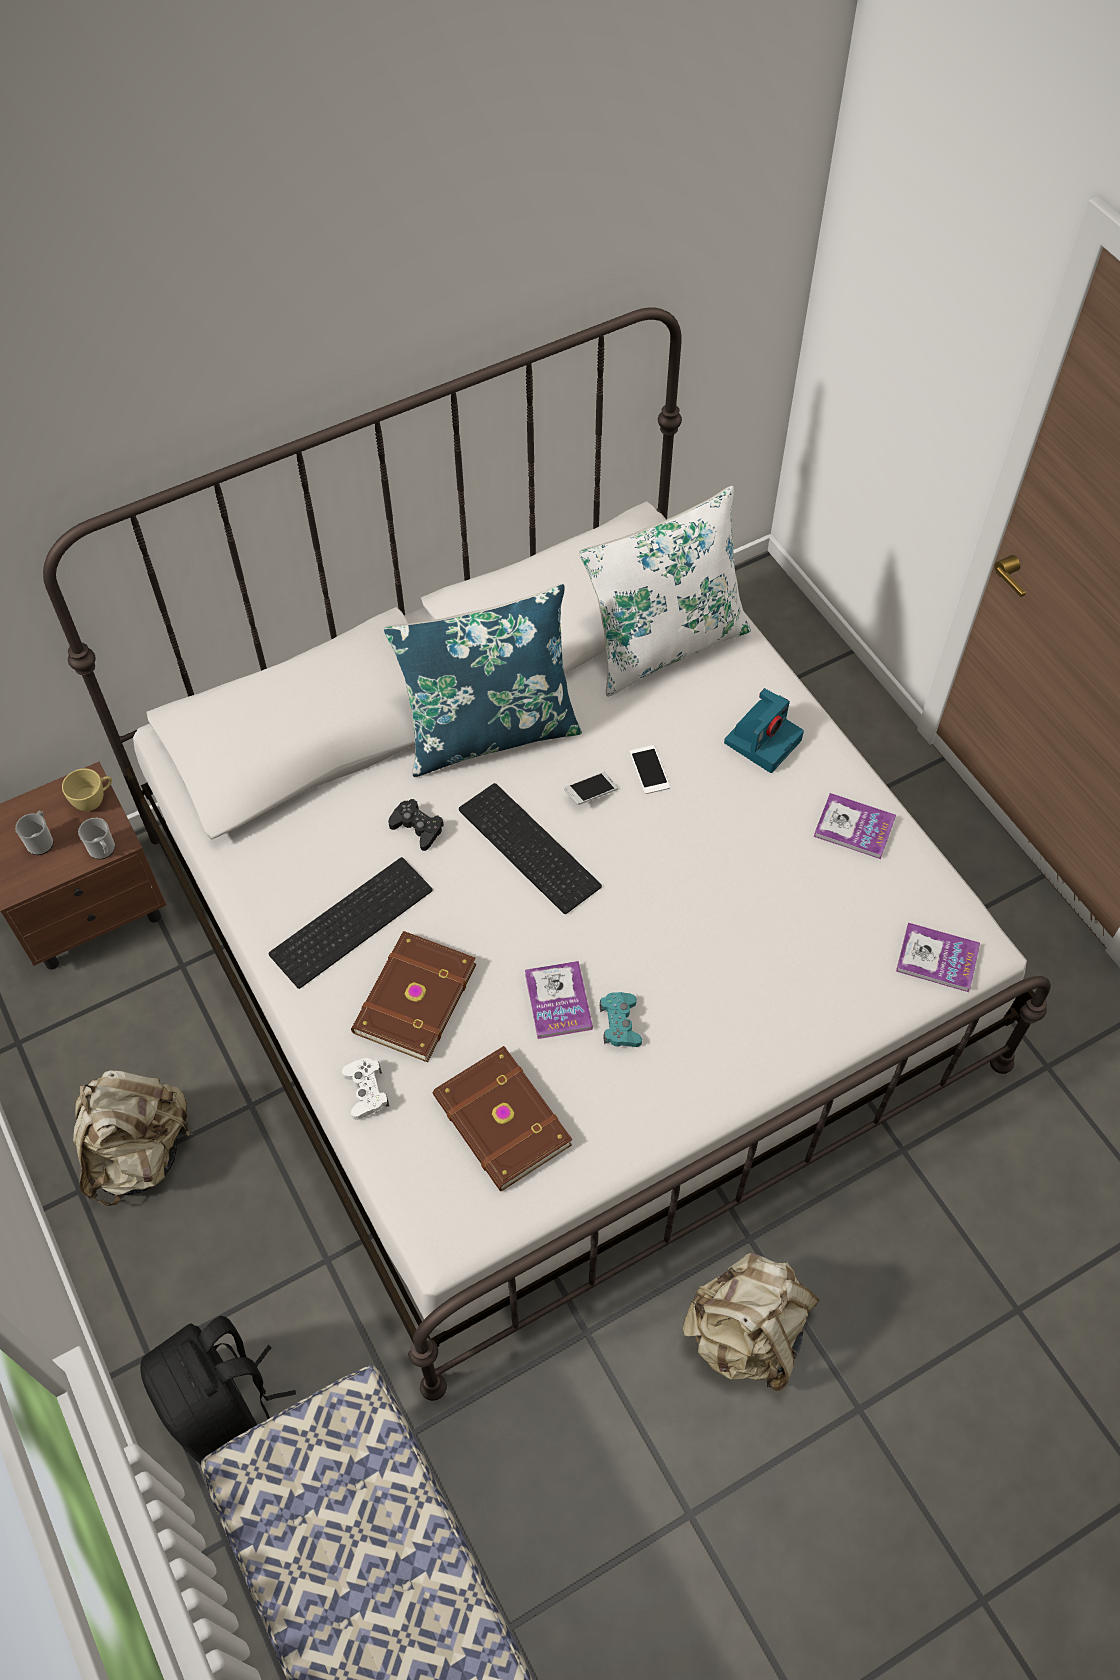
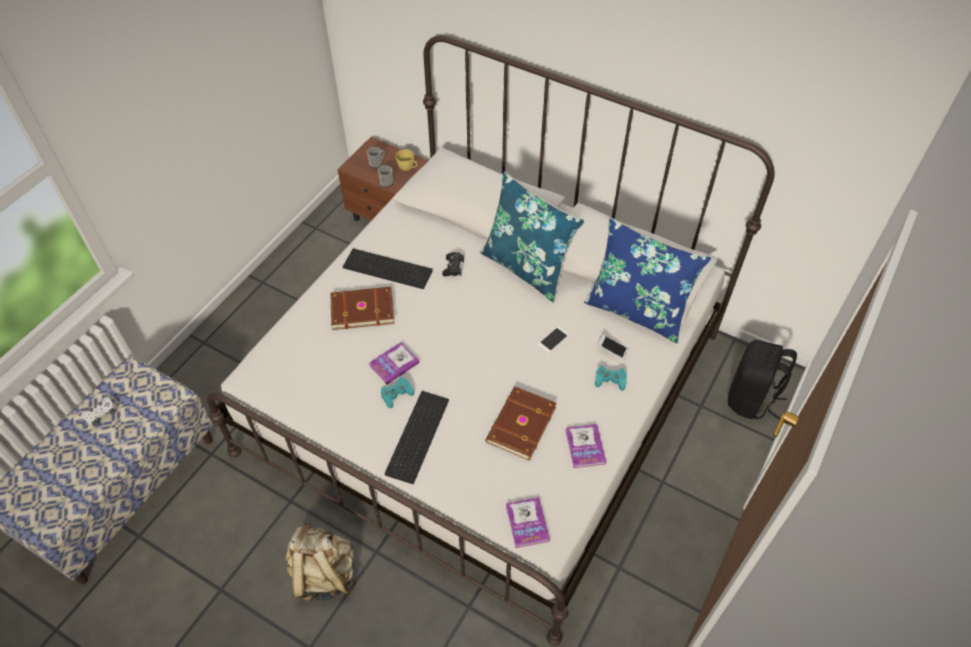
camera: 60 degrees right, 5 degrees down
(139, 1153) = (289, 292): beige backpack -> none
(226, 1408) = (192, 380): black backpack -> black backpack (751, 399)
(366, 1091) = (305, 315): white game controller -> white game controller (100, 413)
(500, 1123) = (317, 371): brown book -> brown book (519, 424)
(525, 848) = (470, 312): keyboard -> keyboard (416, 435)
(591, 793) = (521, 322): phone -> phone (612, 350)
(664, 644) = (637, 311): white pillow -> blue pillow
(763, 740) = (610, 380): camera -> turquoise game controller

